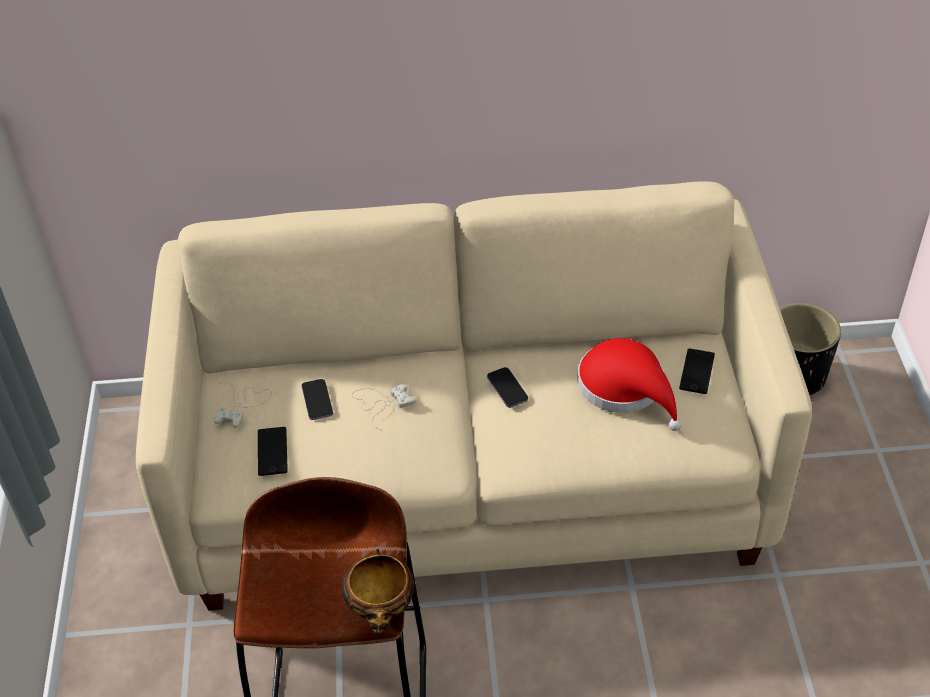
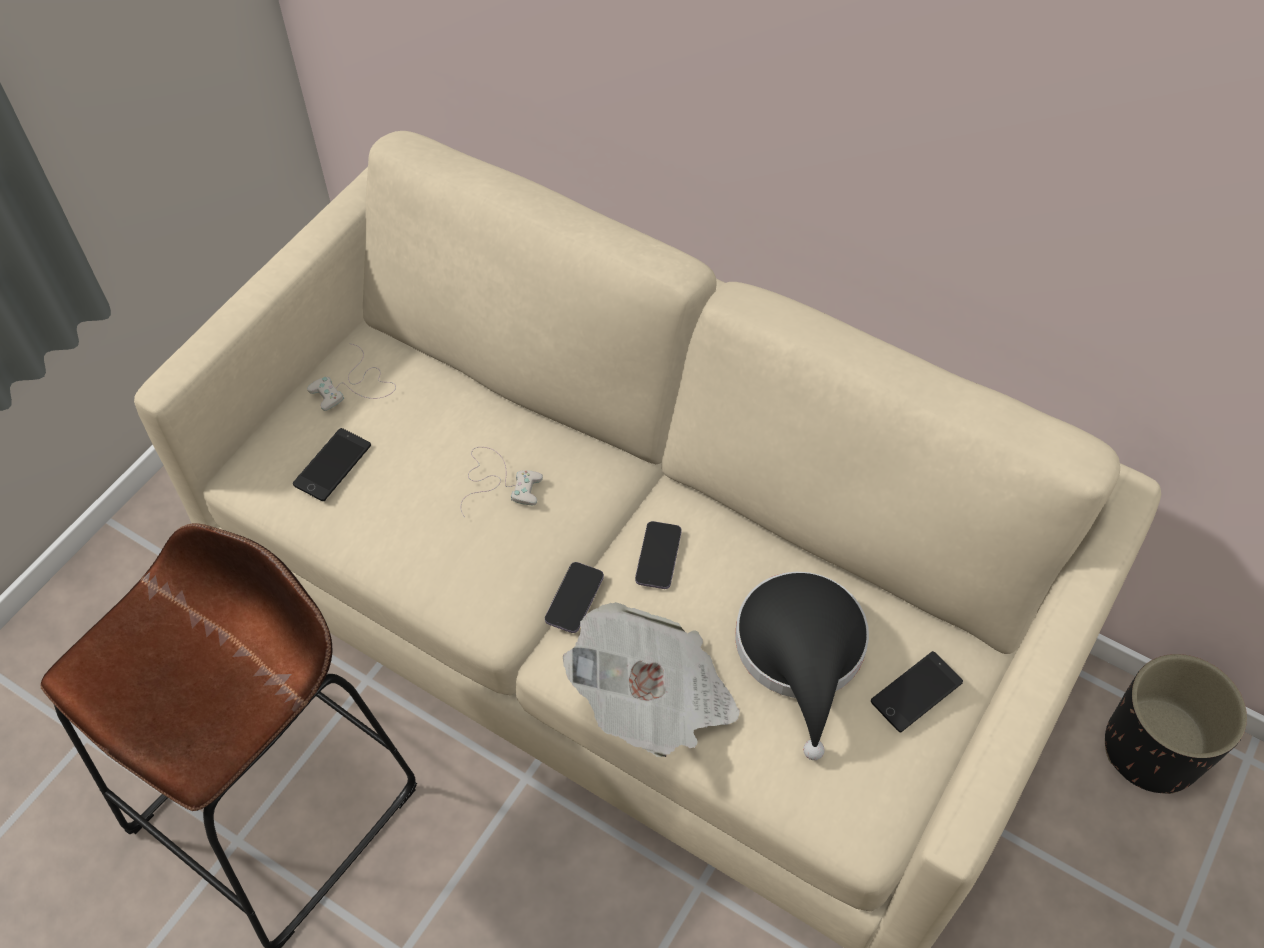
camera: 35 degrees right, 10 degrees up
(317, 401) = (433, 432): phone -> phone (574, 599)
(382, 611) = (201, 764): bowl -> none
(572, 454) = (654, 699): none -> newspaper
(626, 388) = (802, 653): red hat -> black hat

